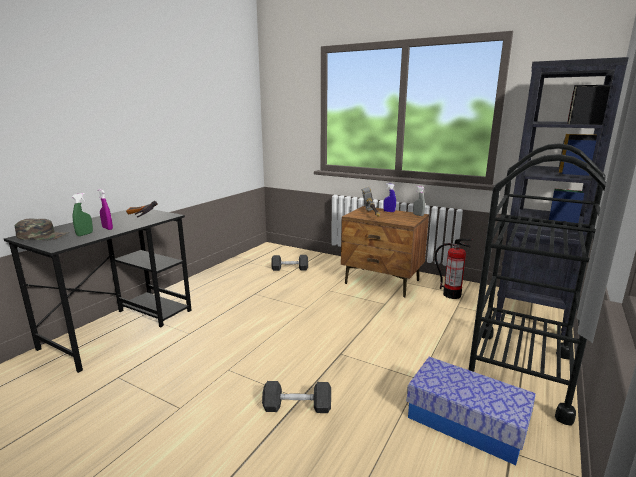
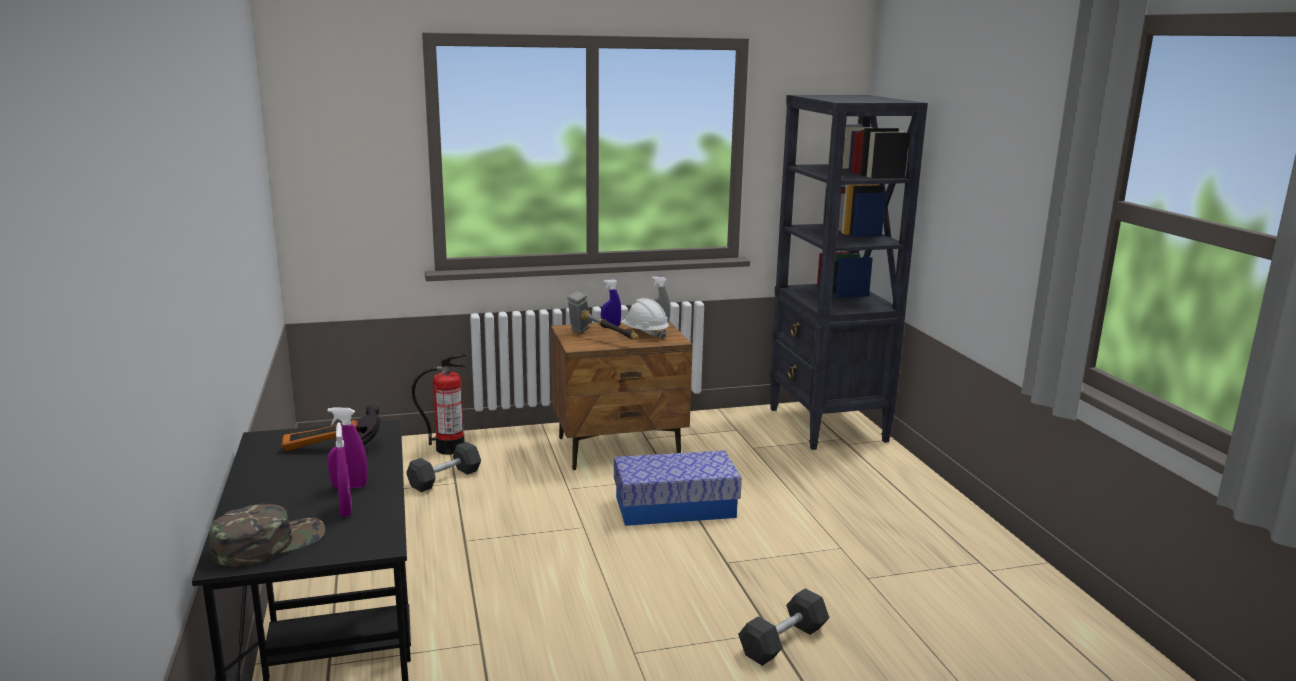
camera: 45 degrees left, 0 degrees up
(85, 234) = (346, 510): green spray bottle -> purple spray bottle
(399, 217) = (644, 334): none -> white hard hat
(451, 294) = (725, 435): fire extinguisher -> fire extinguisher (450, 448)
(466, 422) = (931, 566): storage box -> storage box (675, 507)
(519, 371) = (903, 496): black cart -> none

